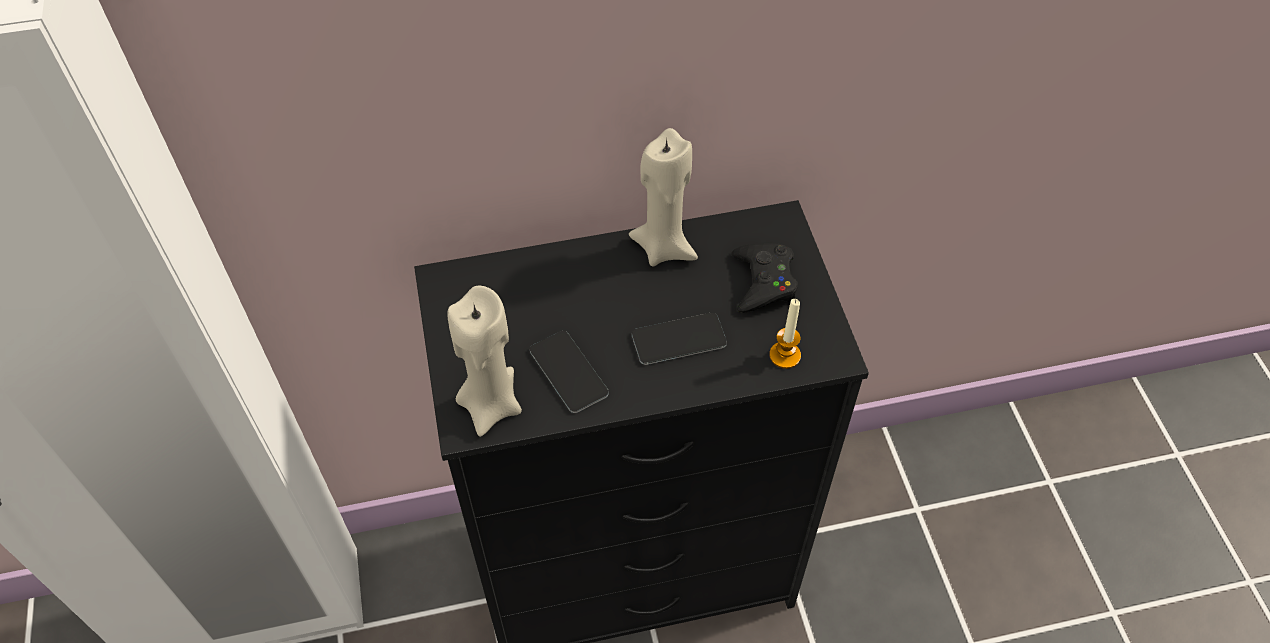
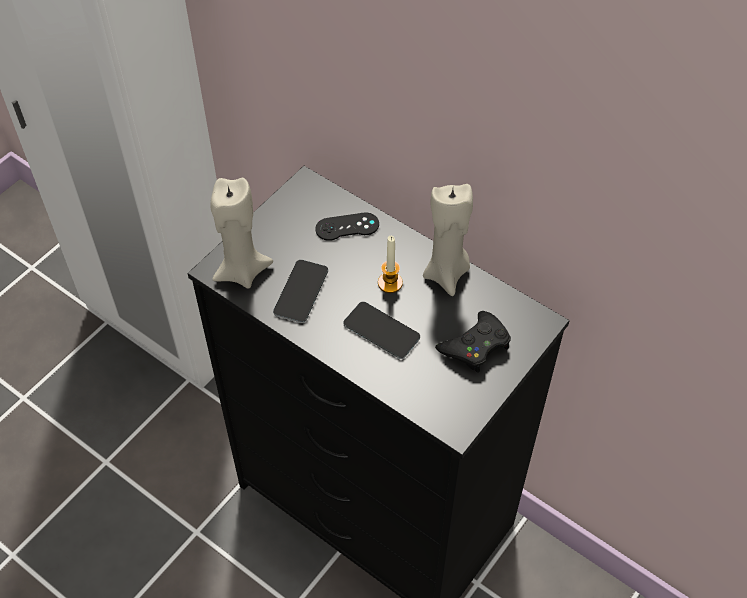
camera: 50 degrees right, 0 degrees up
(530, 283) = (347, 227): none -> black game controller
(785, 355) = (427, 397): candle -> candle (390, 283)

